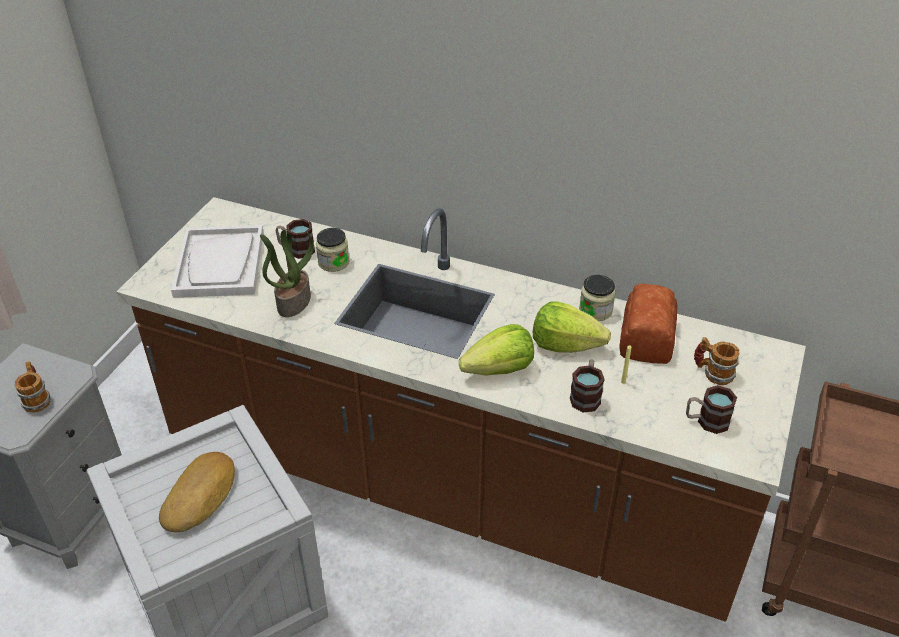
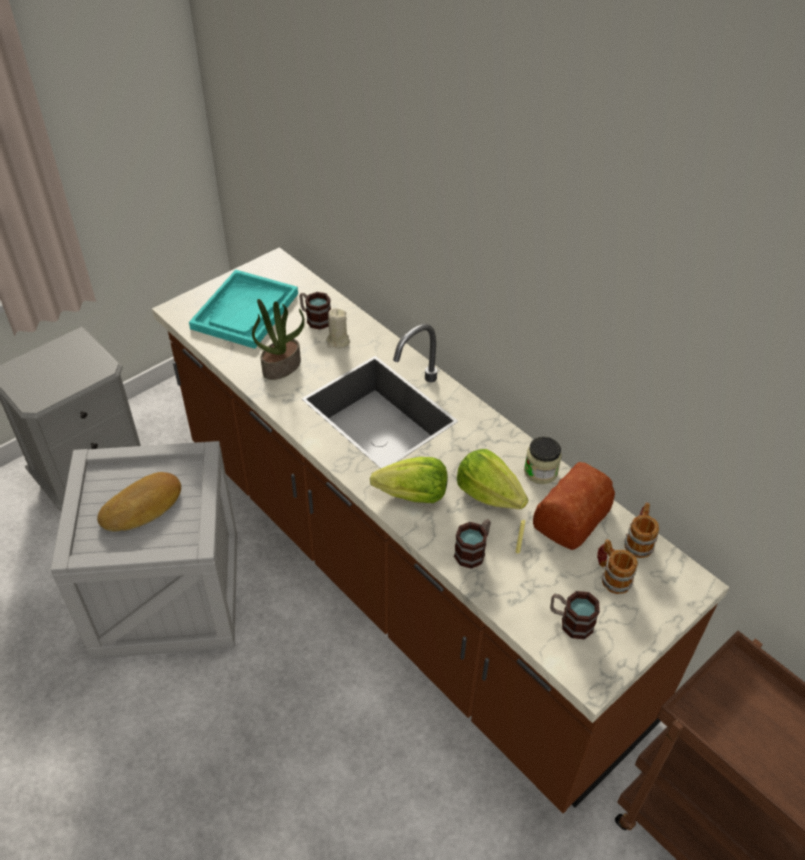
camera: 25 degrees right, 5 degrees up
(37, 398) = (64, 378): mug -> mug (638, 541)
(220, 264) = (245, 311): white tray -> turquoise tray
(333, 262) = (338, 341): jar -> beige candle

